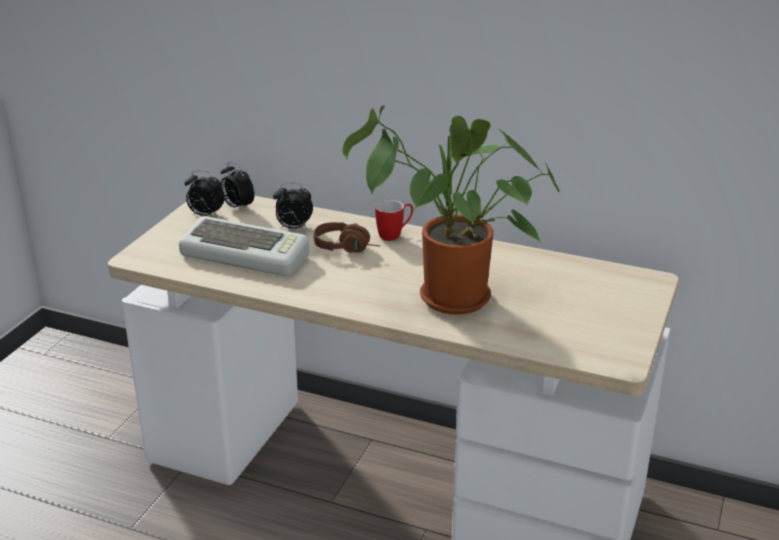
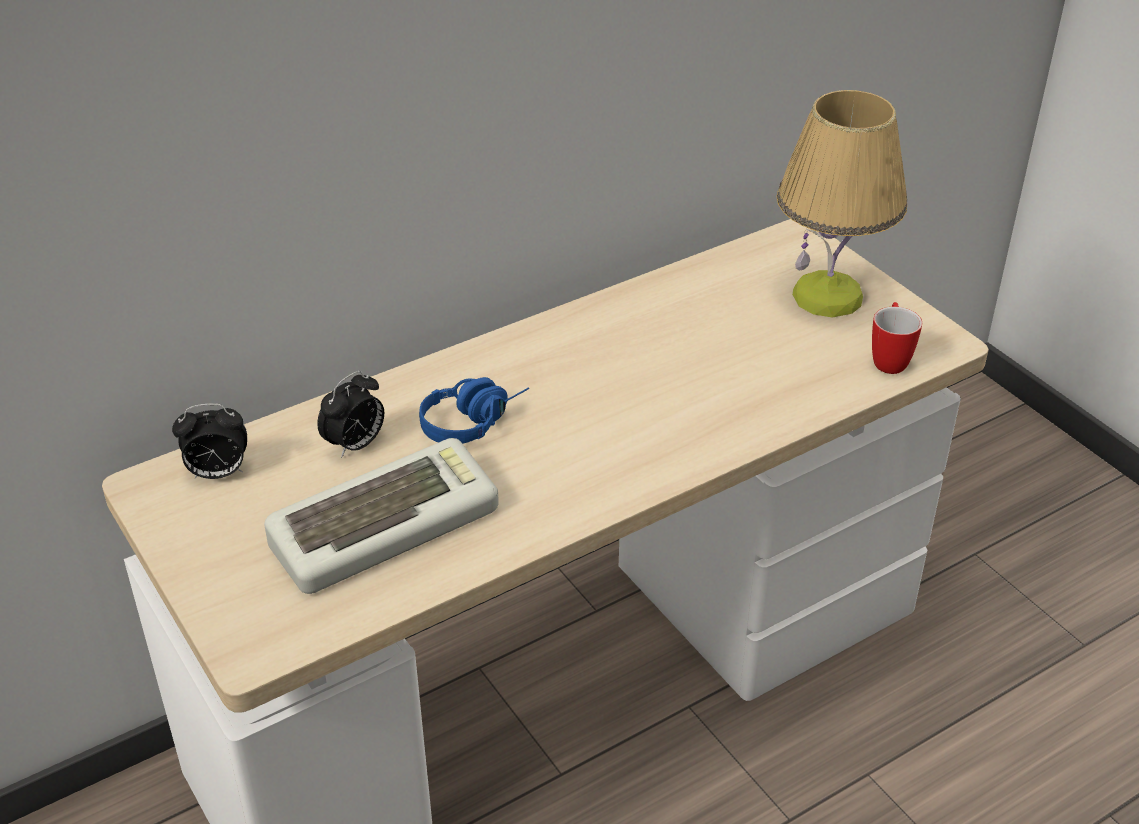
camera: 55 degrees left, 10 degrees up
(205, 215) = (202, 518): alarm clock -> none
(348, 248) = (474, 420): brown headphones -> blue headphones
(394, 235) = (485, 365): mug -> mug (889, 359)
(447, 301) = (699, 400): potted plant -> none
(607, 309) = (828, 296): none -> table lamp

